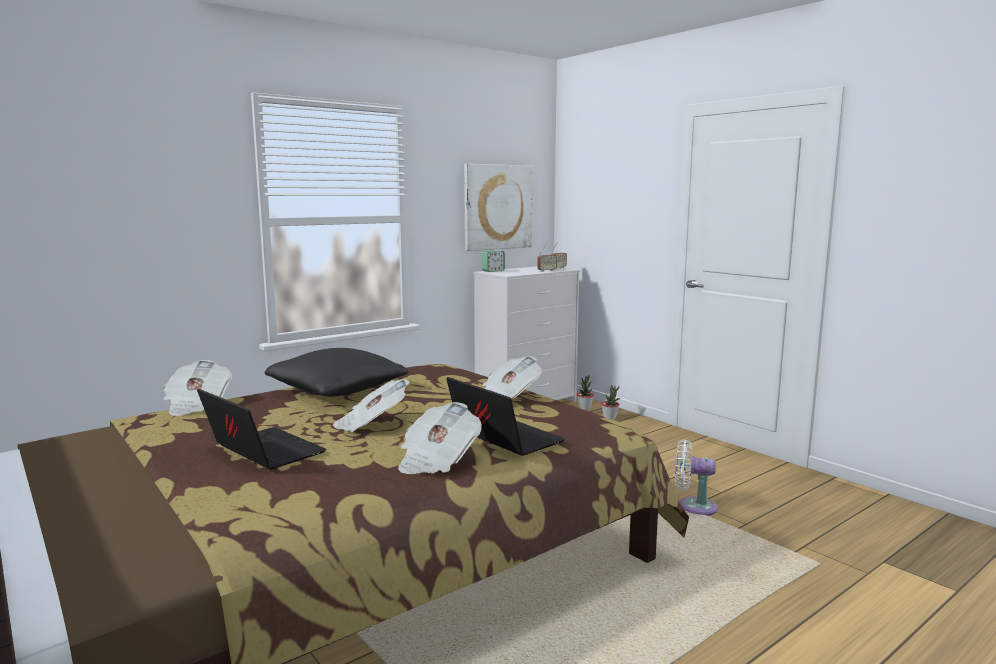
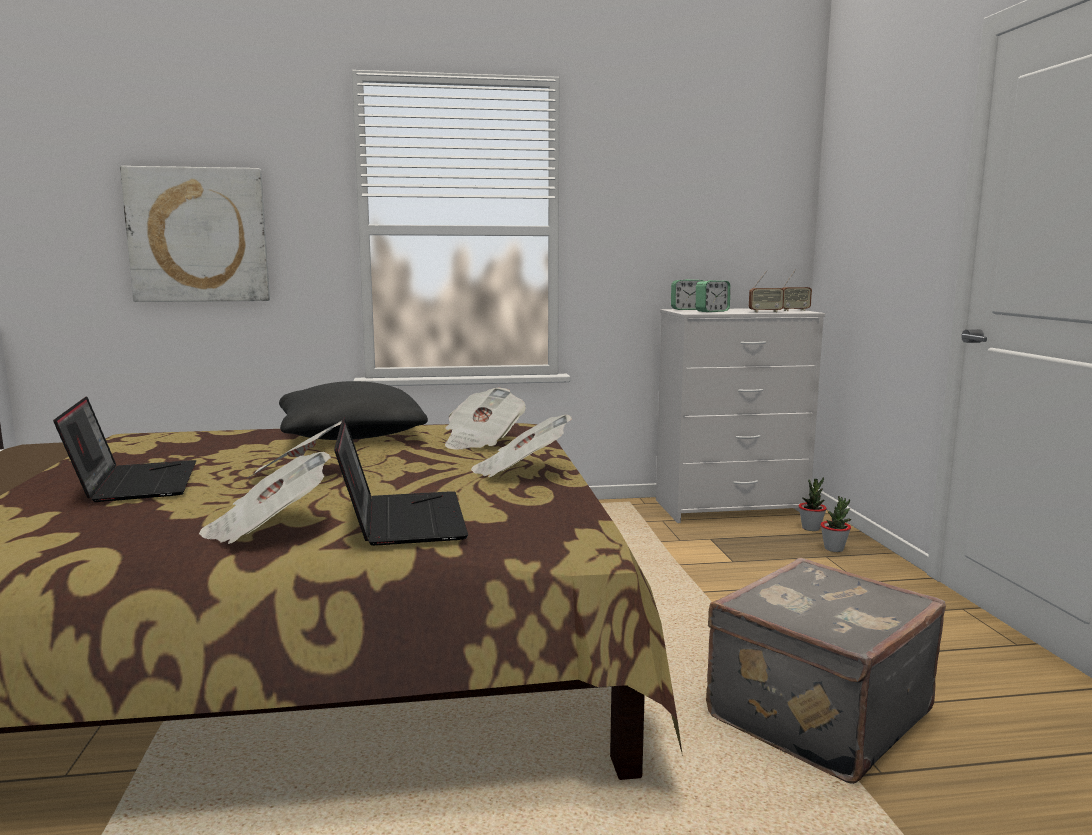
camera: 30 degrees right, 0 degrees up
(197, 405) = (198, 430): newspaper -> newspaper (481, 441)
(497, 207) = (710, 218): picture -> picture (198, 235)
(515, 272) = (712, 311): none -> alarm clock
(693, 506) = (814, 714): white fan -> grey suitcase

